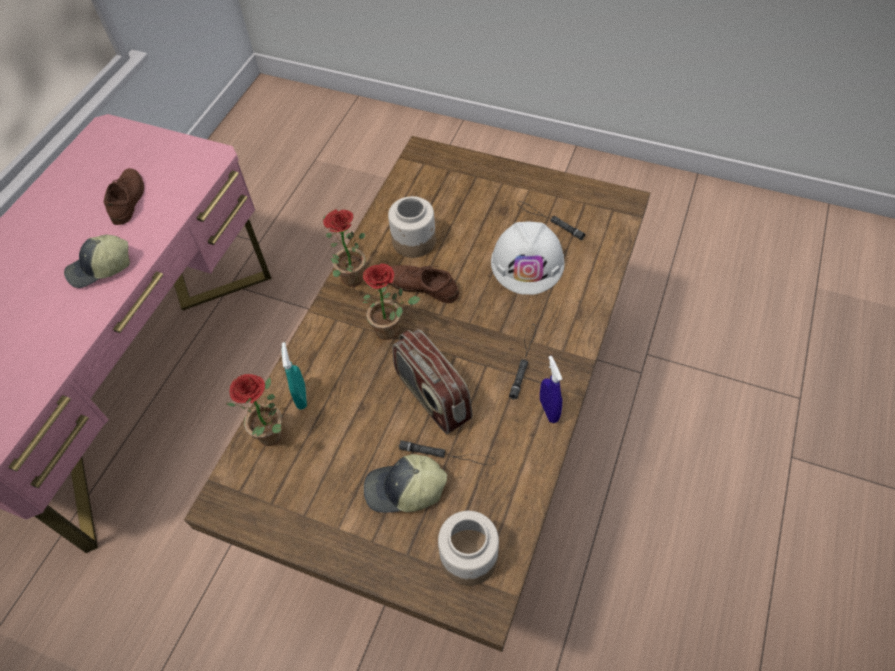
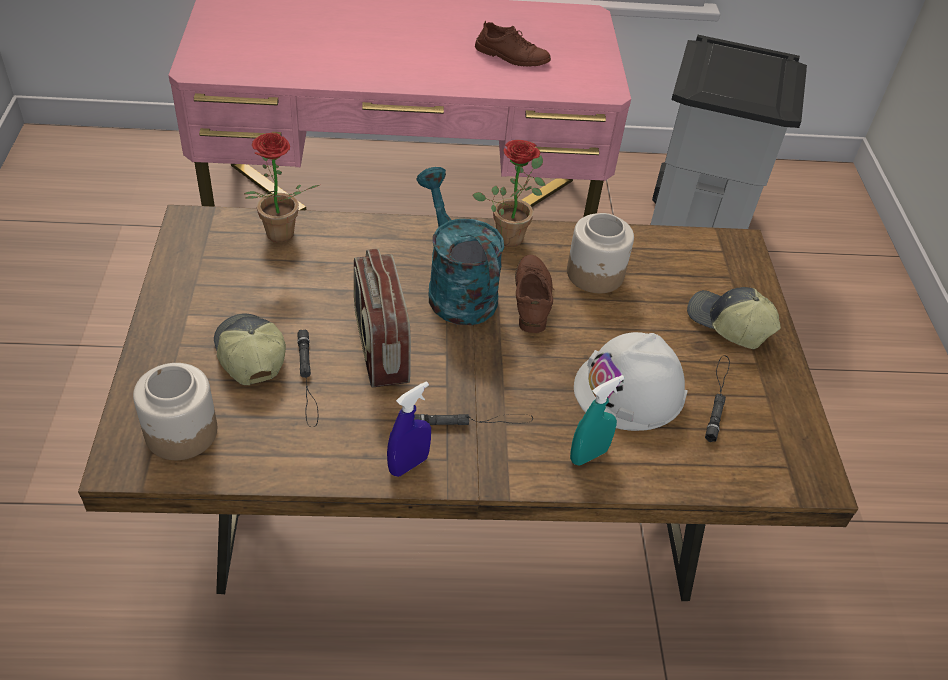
camera: 60 degrees right, 10 degrees down
(101, 269) = (419, 67): cap -> cap (728, 324)
(128, 199) = (511, 56): brown shoe -> brown shoe turned 45 degrees clockwise
(266, 185) = (698, 223): none -> grey trash can
(301, 397) = (334, 242): turquoise spray bottle -> turquoise spray bottle (588, 455)
(392, 329) = (456, 289): potted plant -> turquoise watering can
(432, 397) = (379, 347): radio -> radio turned 45 degrees counterclockwise

